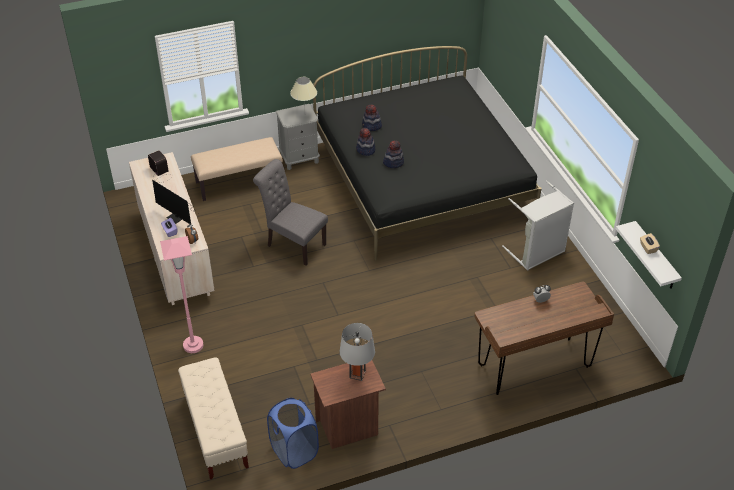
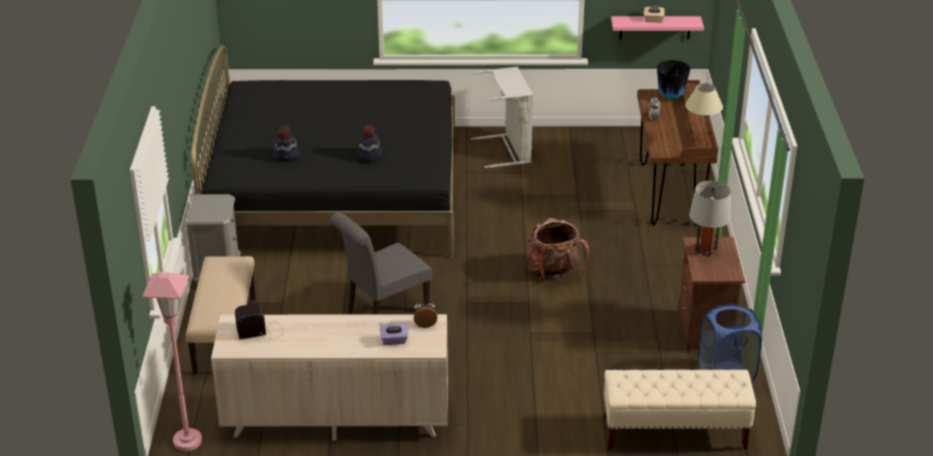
camera: 70 degrees left, 10 degrees down
(177, 219) = (371, 331): monitor -> none
(193, 345) = (520, 429): pink floor lamp -> pink floor lamp (187, 441)
(305, 115) = (216, 201): beige table lamp -> beige table lamp (700, 139)
(365, 150) = (330, 169): hat -> none
(383, 319) = (553, 272): none -> backpack
(584, 305) = (671, 97): none -> vase
(655, 257) = (655, 27): white shelf -> pink shelf

